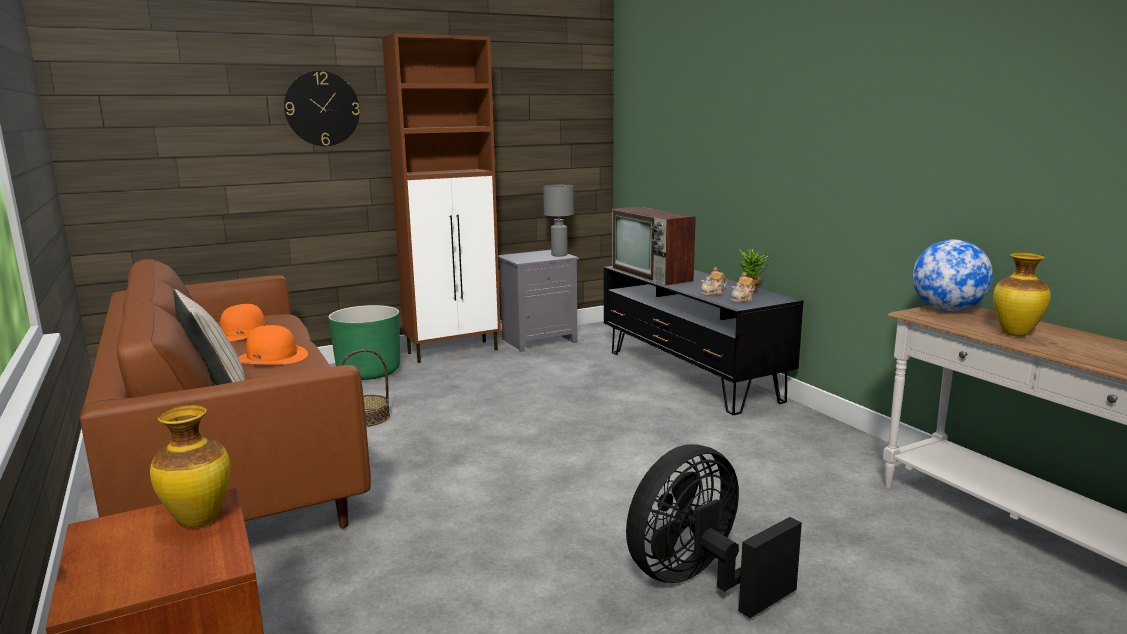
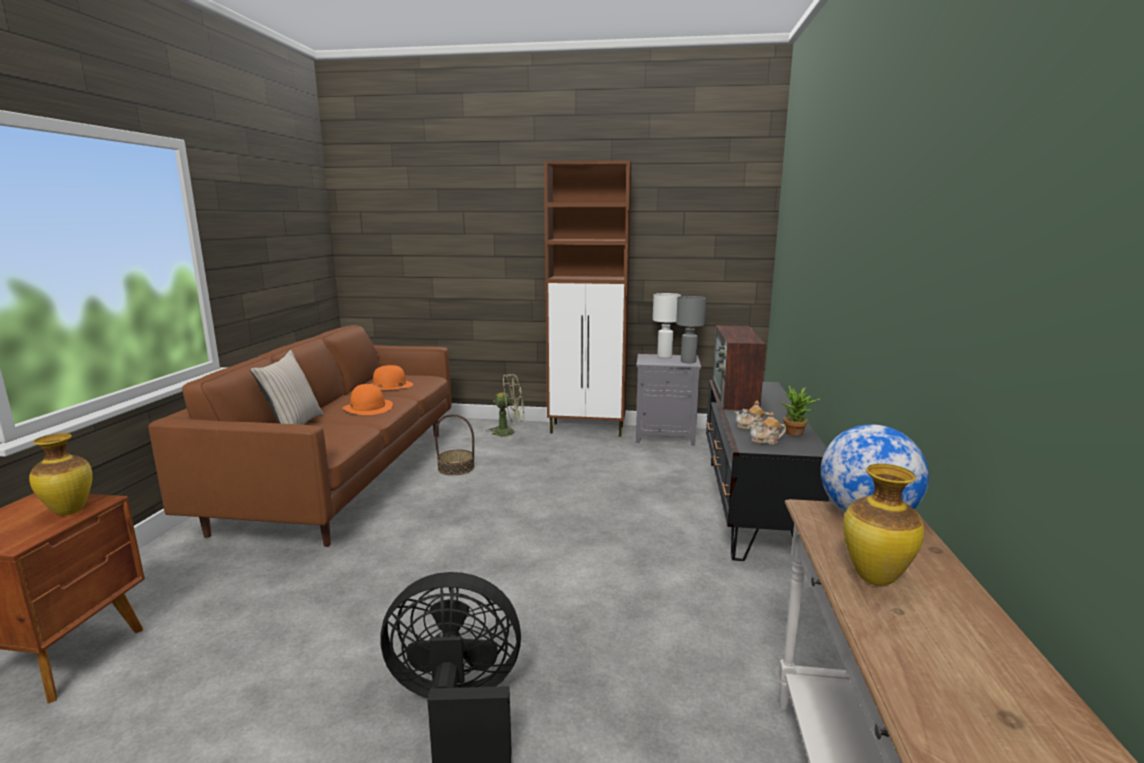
camera: 35 degrees right, 0 degrees up
(322, 108) = (501, 222): wall clock -> none
(369, 372) = (509, 432): green planter -> green fan
(527, 254) = (665, 356): none -> white table lamp

